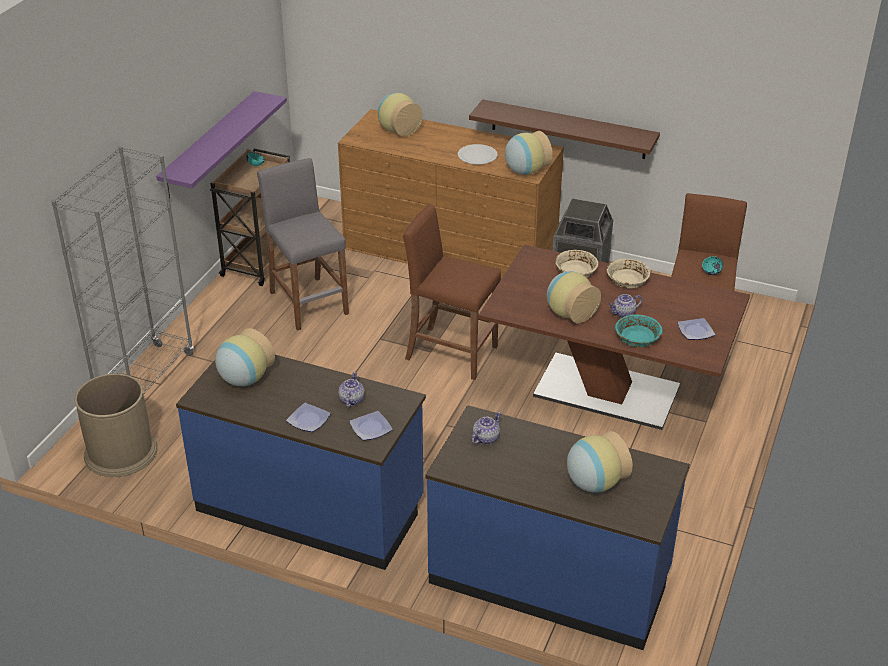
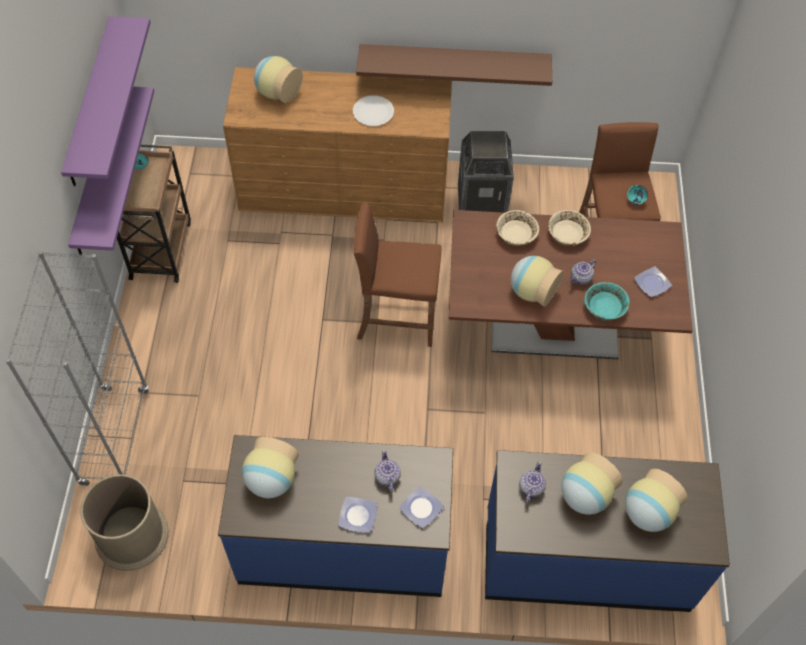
camera: 20 degrees left, 20 degrees up
(221, 82) = (90, 103): none -> purple shelf
(308, 303) = (234, 292): grey stool -> none
(525, 171) = (428, 123): vase -> vase (584, 496)

